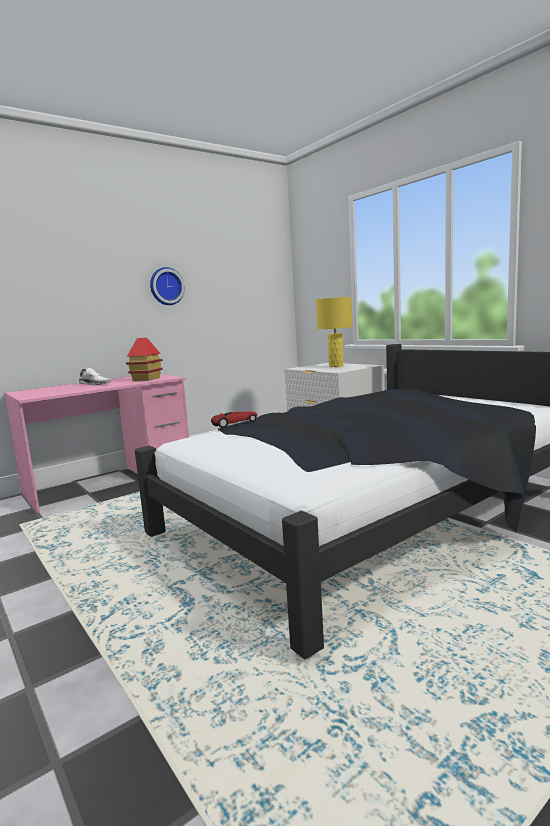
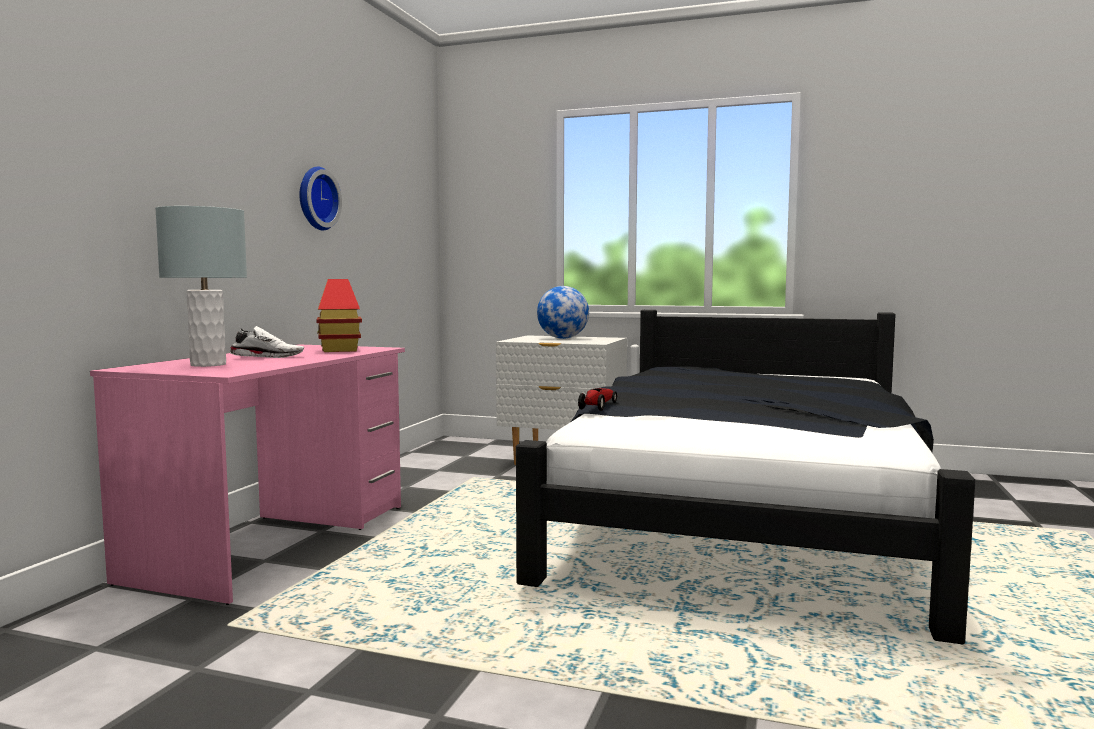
camera: 35 degrees left, 5 degrees down
(51, 390) = (209, 364): none -> grey table lamp
(335, 366) = (563, 338): yellow table lamp -> globe

